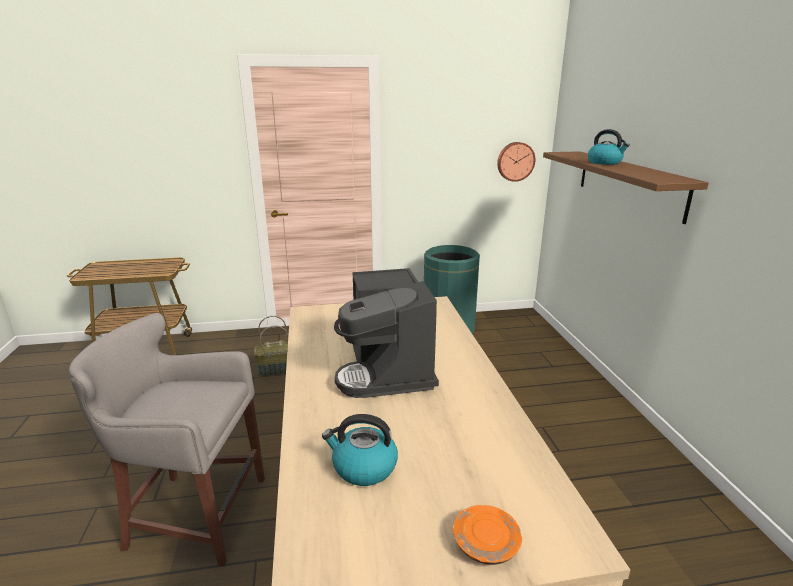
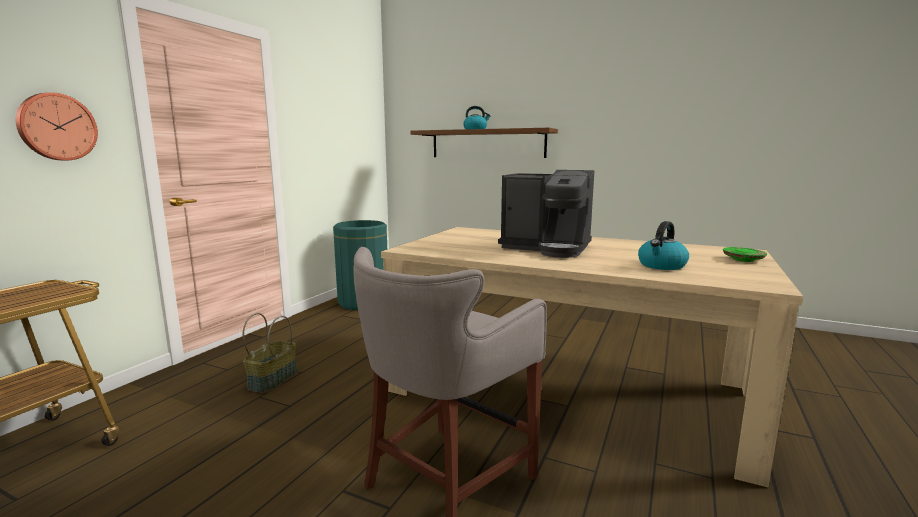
camera: 55 degrees left, 10 degrees down
(486, 543) = (743, 260): orange plate -> green plate
(515, 161) = (367, 145): wall clock -> wall clock (56, 127)

